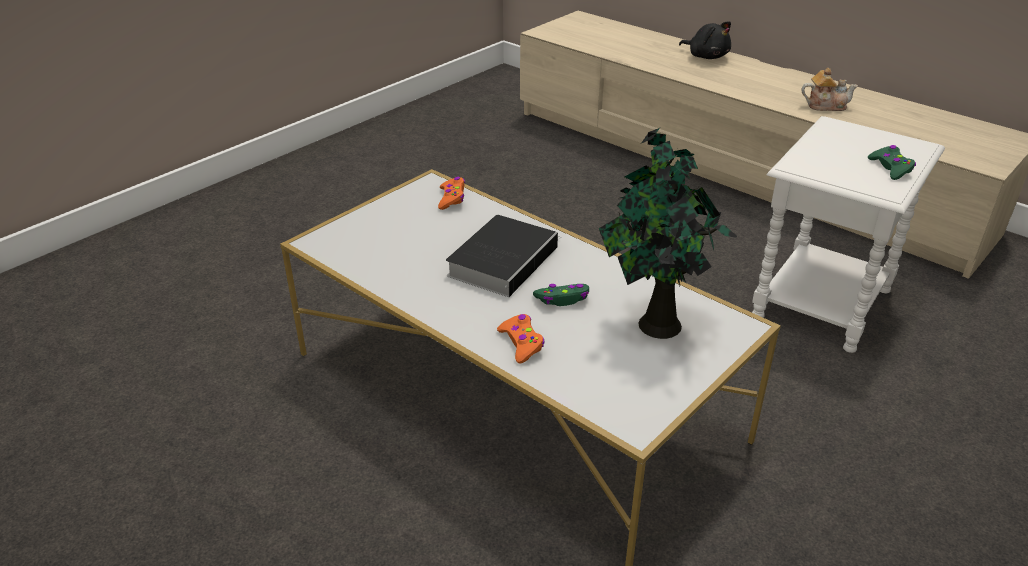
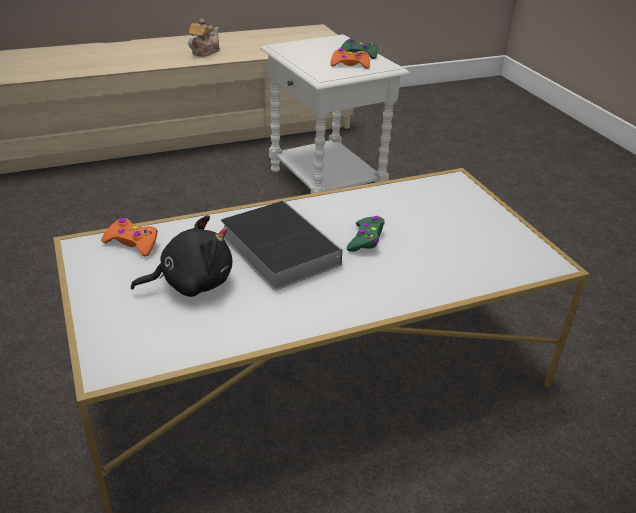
camera: 65 degrees left, 0 degrees up
(521, 343) = (416, 281): orange game controller -> orange game controller (350, 64)
(655, 324) = (431, 211): potted plant -> none
(706, 56) = (60, 53): black plush toy -> black plush toy (191, 282)

